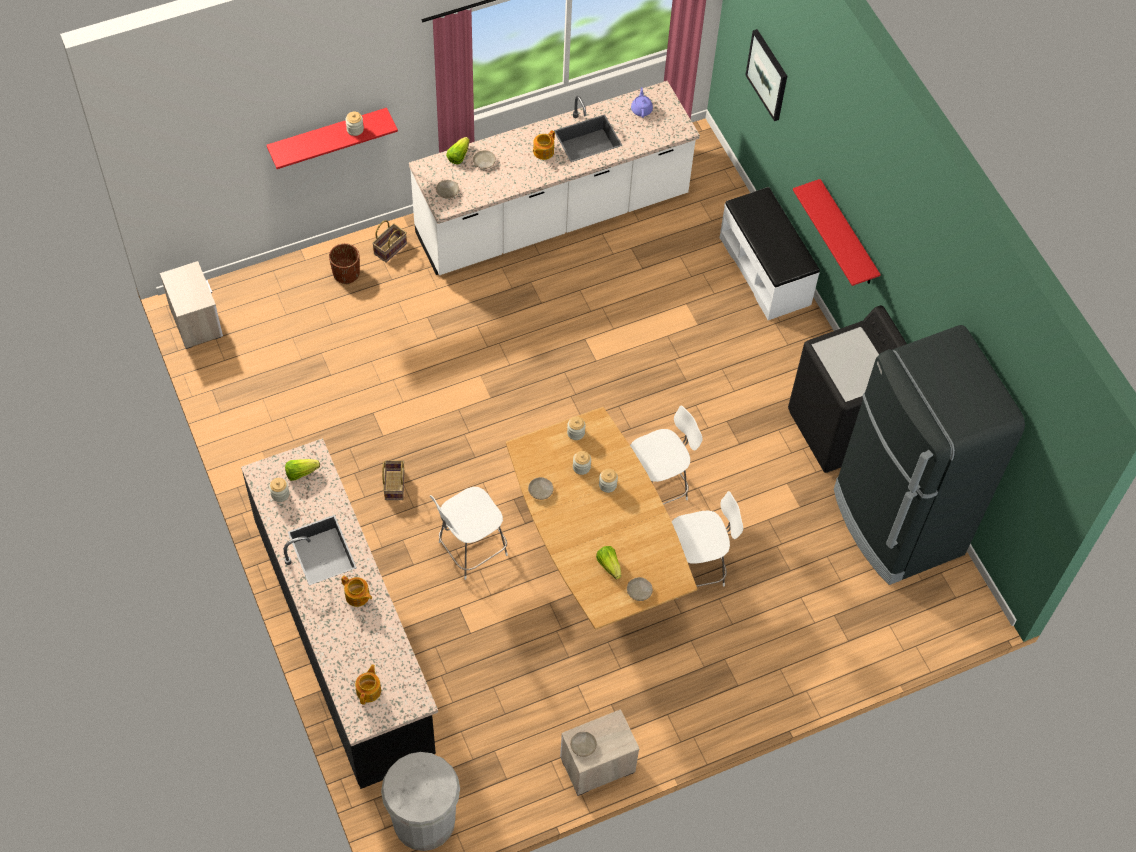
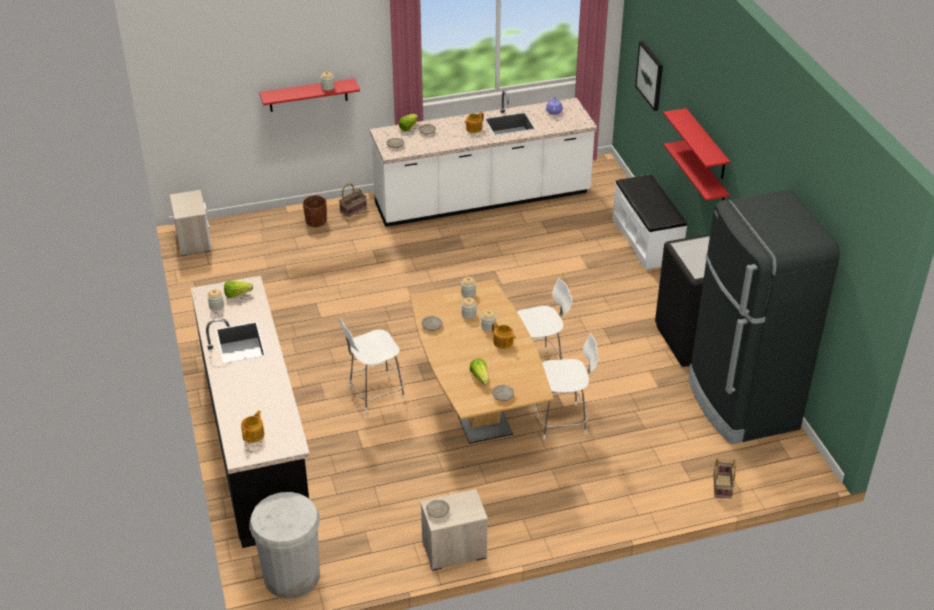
camera: 10 degrees right, 20 degrees down
(357, 596) = (261, 373): teapot -> teapot (503, 343)
(394, 484) = (321, 347): basket -> basket (721, 486)
(849, 202) = (706, 145): none -> red shelf

